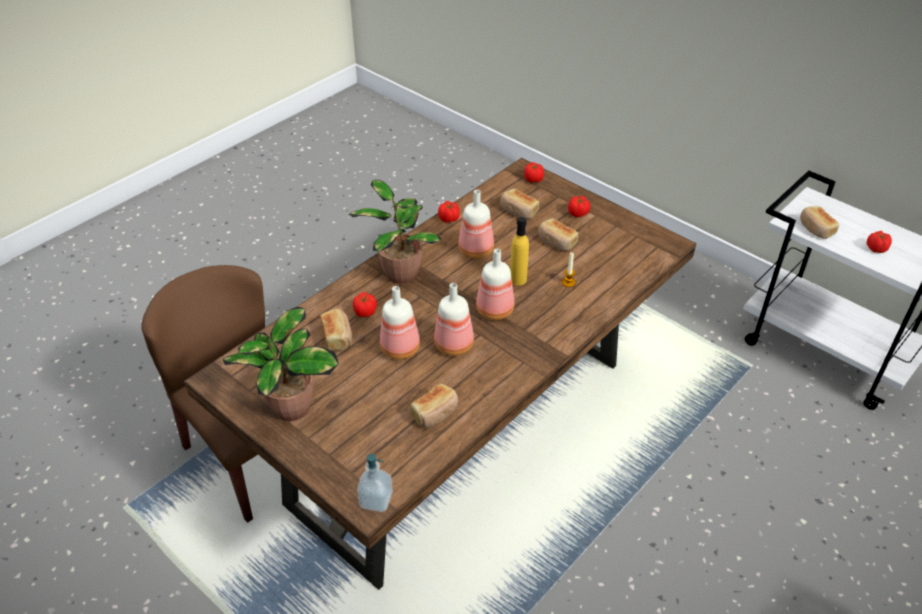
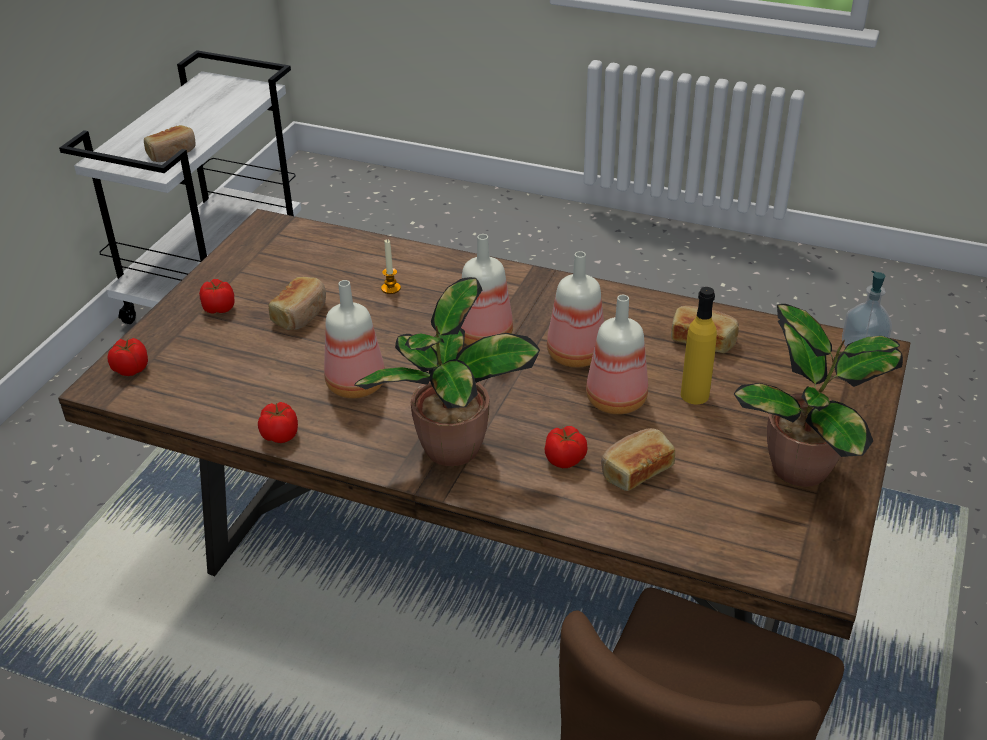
camera: 110 degrees left, 5 degrees down
(518, 211) = (231, 365): bread -> none
(518, 279) = (406, 331): yellow bottle -> yellow bottle (694, 395)
(876, 248) = (202, 119): tomato -> none

